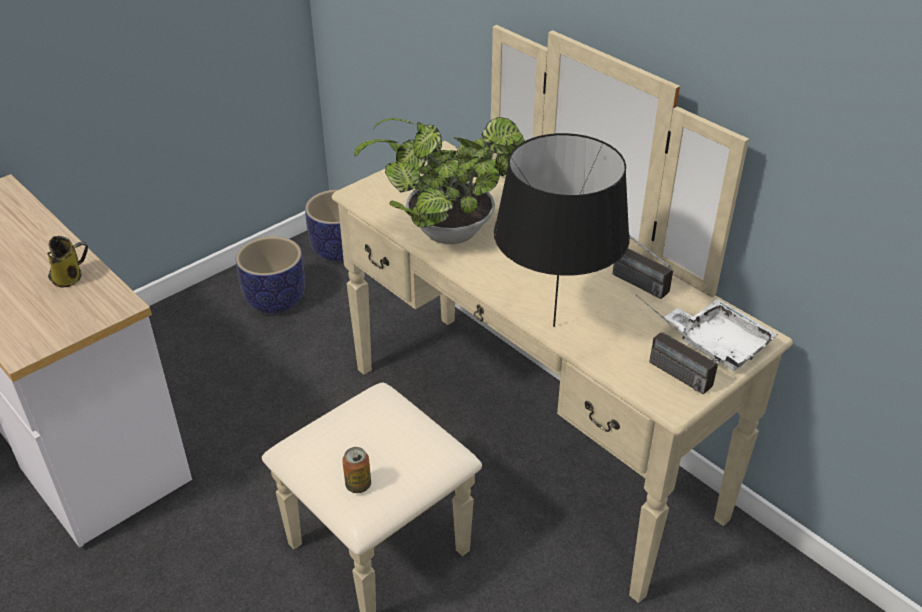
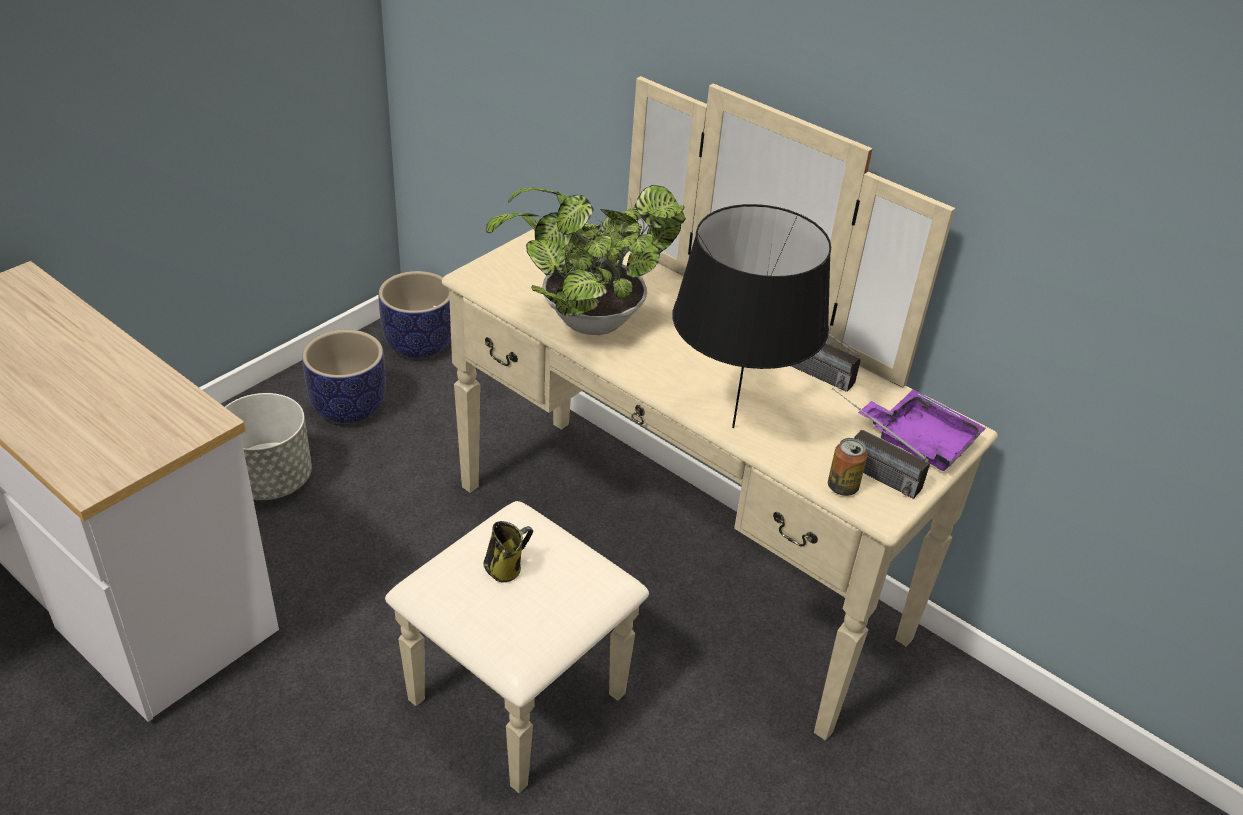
camera: 10 degrees left, 0 degrees up
(69, 278) = (134, 389): mug -> mug (506, 568)
(204, 357) = (270, 480): none -> grey planter
(358, 485) = (512, 624): can -> can (842, 487)
(719, 344) = (920, 440): white tray -> purple tray

